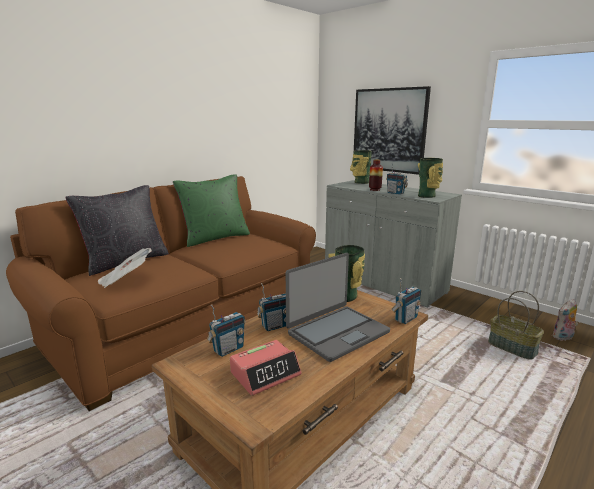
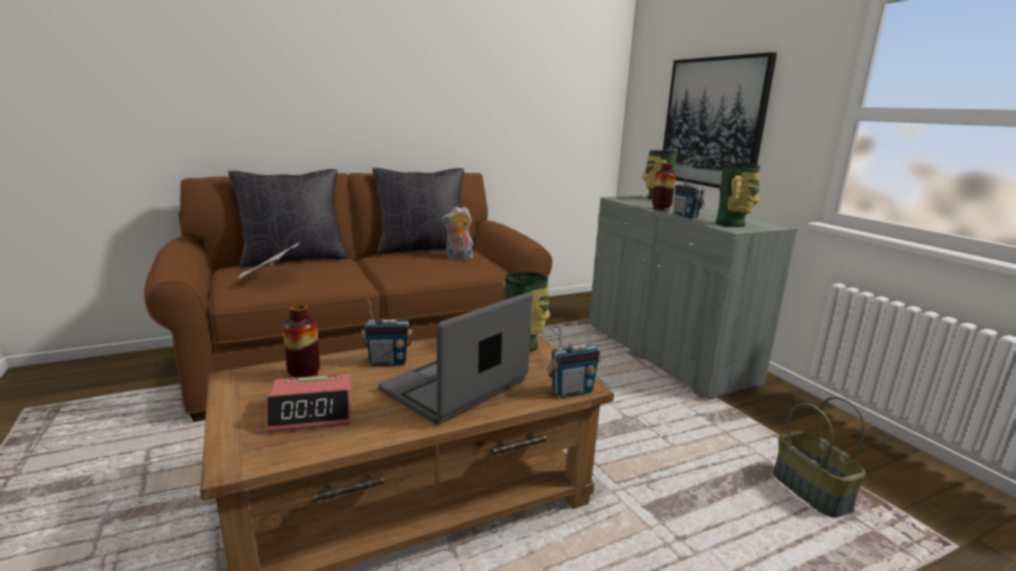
camera: 20 degrees right, 0 degrees up
(215, 238) = (422, 249): green pillow -> black pillow
(228, 349) = (304, 376): radio -> vase
(337, 332) = (455, 387): laptop -> laptop turned 150 degrees clockwise
(563, 337) = (928, 500): plush toy -> plush toy (458, 258)

